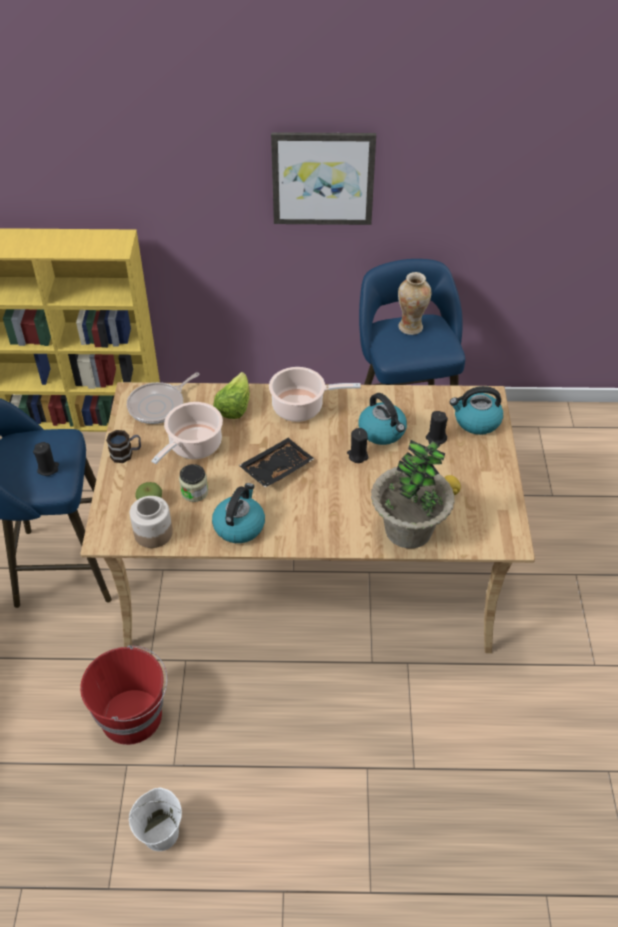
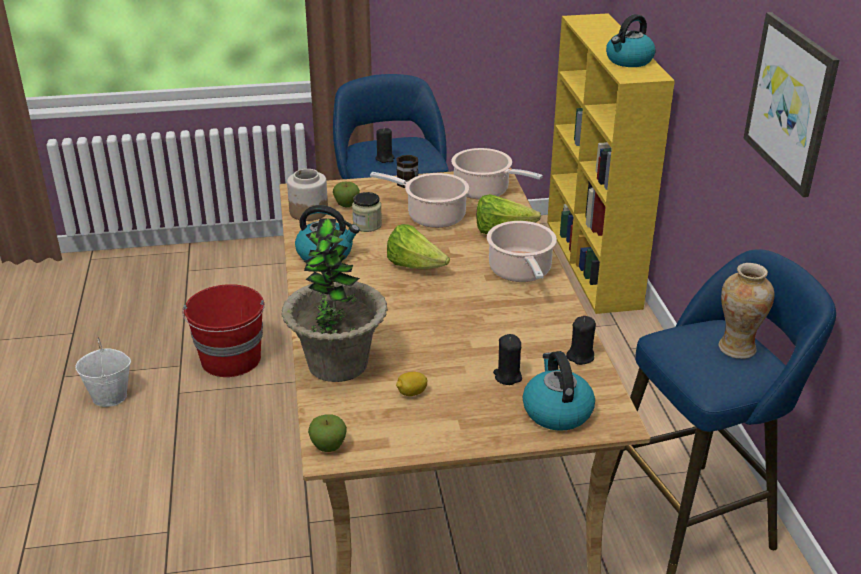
camera: 80 degrees right, 15 degrees down
(159, 405) = (484, 191): frying pan -> cooking pot
(276, 468) = (415, 266): black tray -> lettuce
(357, 455) = (453, 317): black candle -> black candle (580, 356)
(383, 431) = (502, 333): kettle -> kettle (629, 61)
(506, 543) = (328, 447): none -> apple

